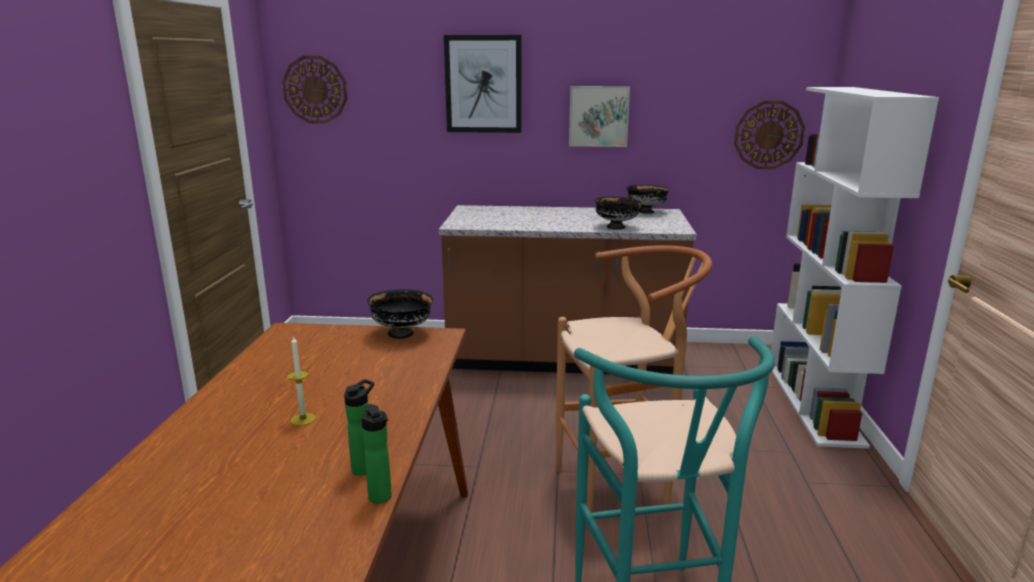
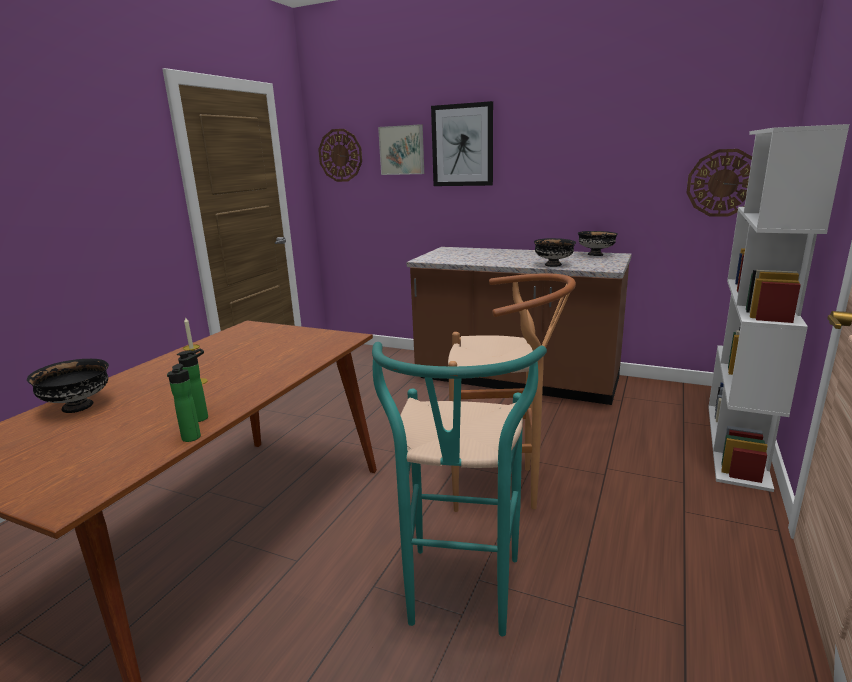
camera: 20 degrees right, 0 degrees up
(402, 333) = (322, 334): black bowl -> black bowl (79, 407)
(598, 116) = (558, 169): picture -> picture (402, 150)

